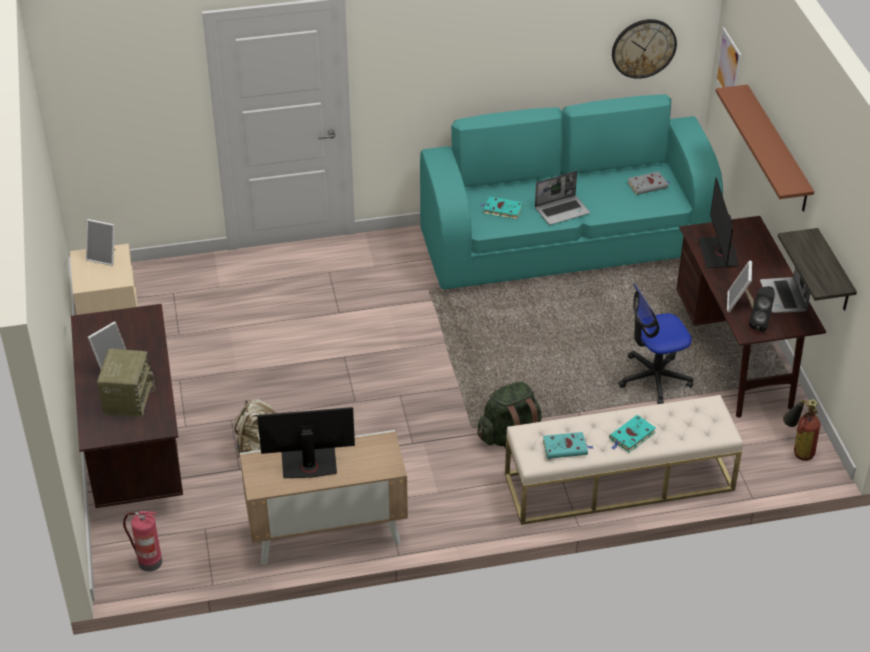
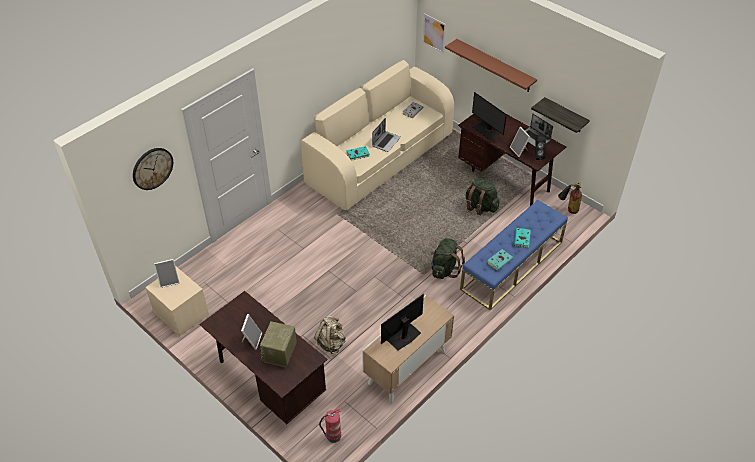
camera: 35 degrees left, 5 degrees up
(128, 398) = (280, 353): radio -> radio turned 135 degrees counterclockwise
(567, 243) = (380, 158): turquoise sofa -> beige sofa
(618, 482) = (512, 265): beige bench -> blue bench
(643, 48) = (388, 39): wall clock -> wall clock (152, 168)
(654, 378) = (480, 206): office chair -> green backpack

